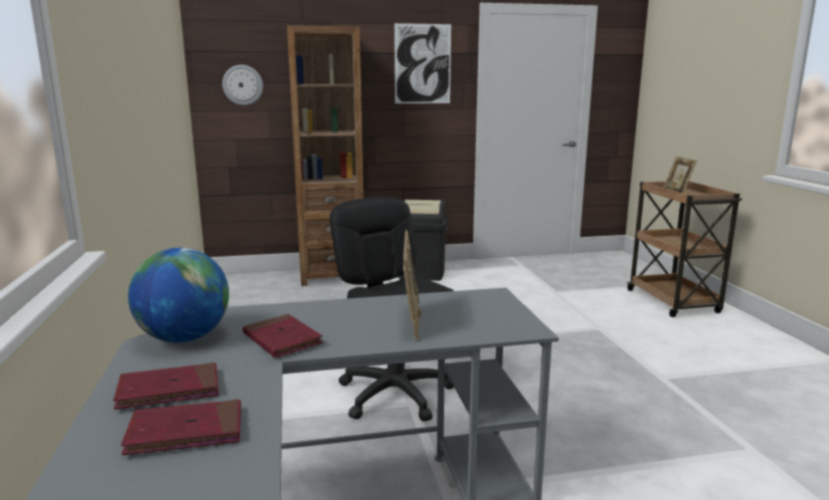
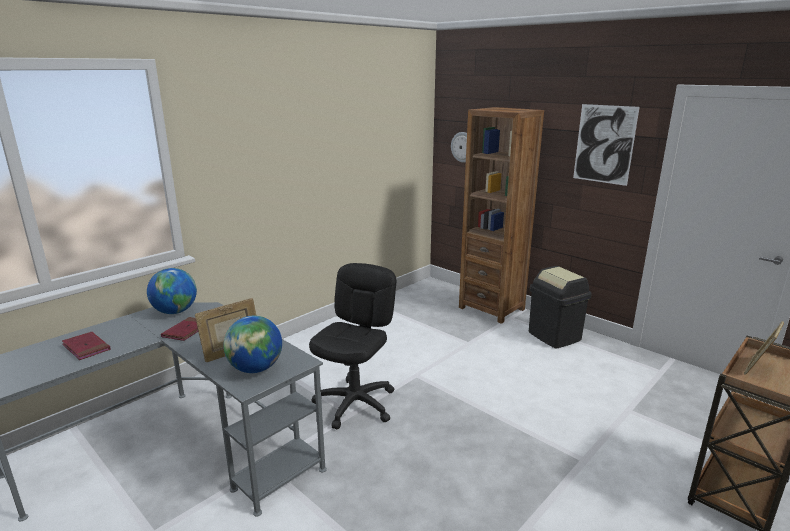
camera: 55 degrees right, 5 degrees up
(169, 390) = (121, 330): red book -> none
(479, 317) = (256, 369): none -> globe

